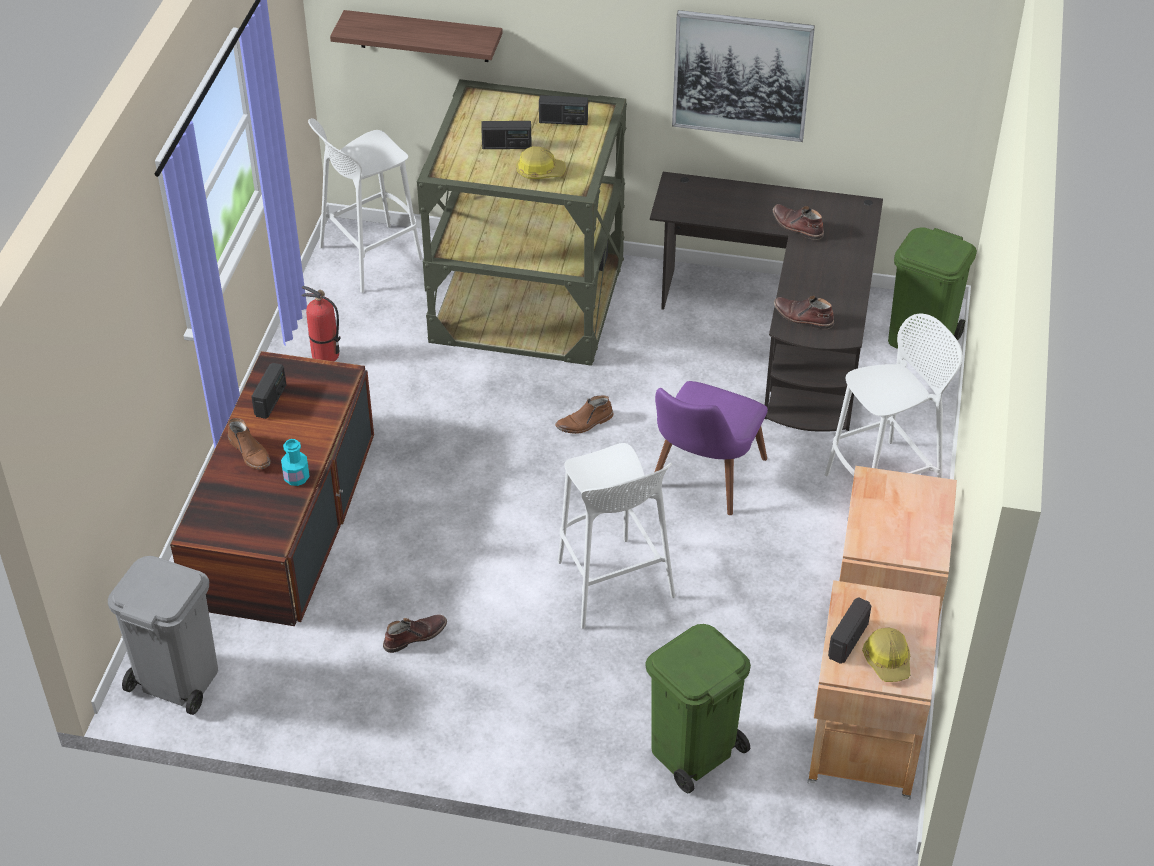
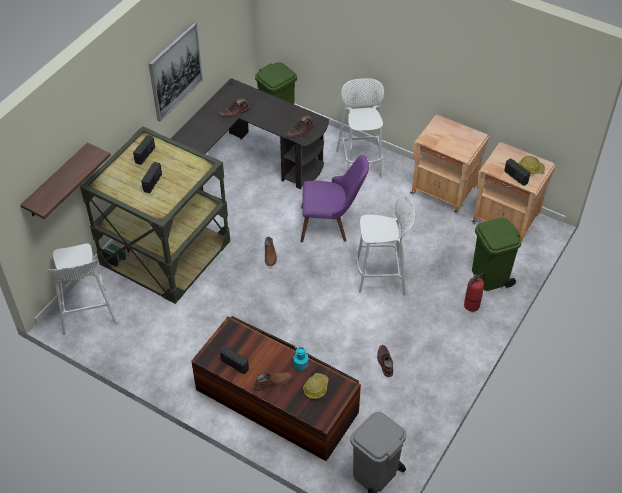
camera: 70 degrees left, 5 degrees up
(325, 356) = (160, 353): fire extinguisher -> fire extinguisher (471, 305)
(540, 171) = (183, 175): hard hat -> hard hat (316, 388)
(701, 482) = (331, 224): purple chair -> purple chair turned 45 degrees counterclockwise

